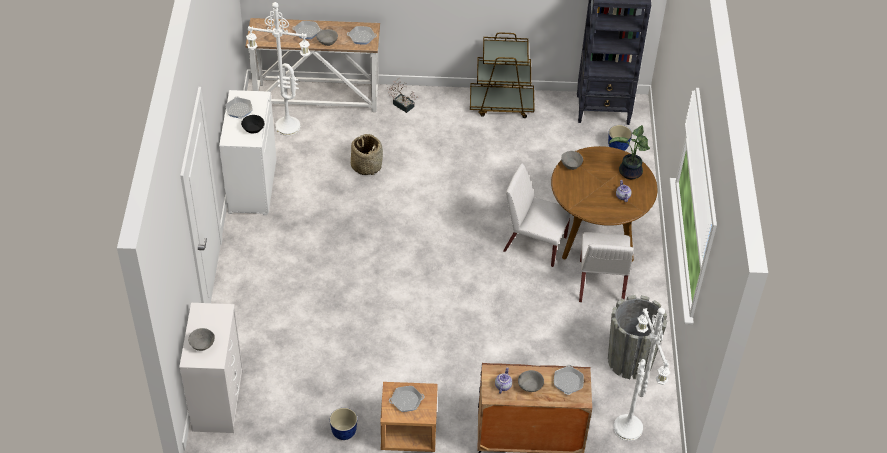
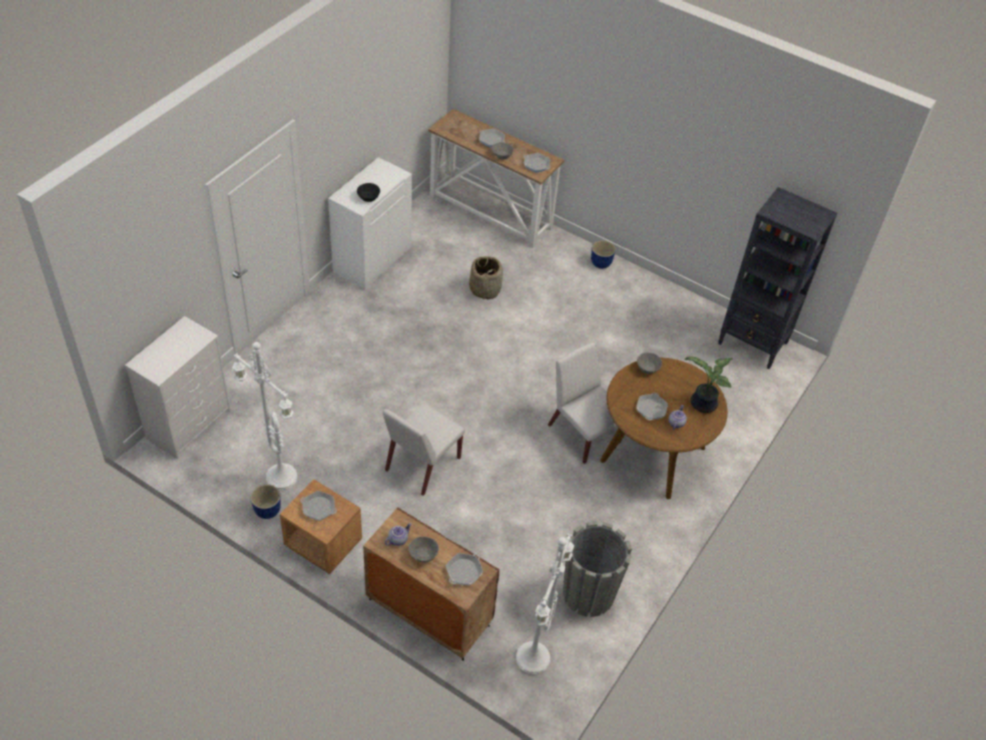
camera: 30 degrees right, 0 degrees up
(202, 345) = (159, 356): grey bowl -> none
(239, 110) = (371, 177): frying pan -> frying pan (651, 409)
(286, 128) = (442, 225): white floor lamp -> white floor lamp (279, 478)
(401, 104) = (561, 251): potted plant -> none
(501, 104) = (655, 293): brown cart -> none
(601, 283) = (619, 504): white chair -> white chair (422, 465)
(618, 147) = (741, 384): planter -> planter (601, 263)

